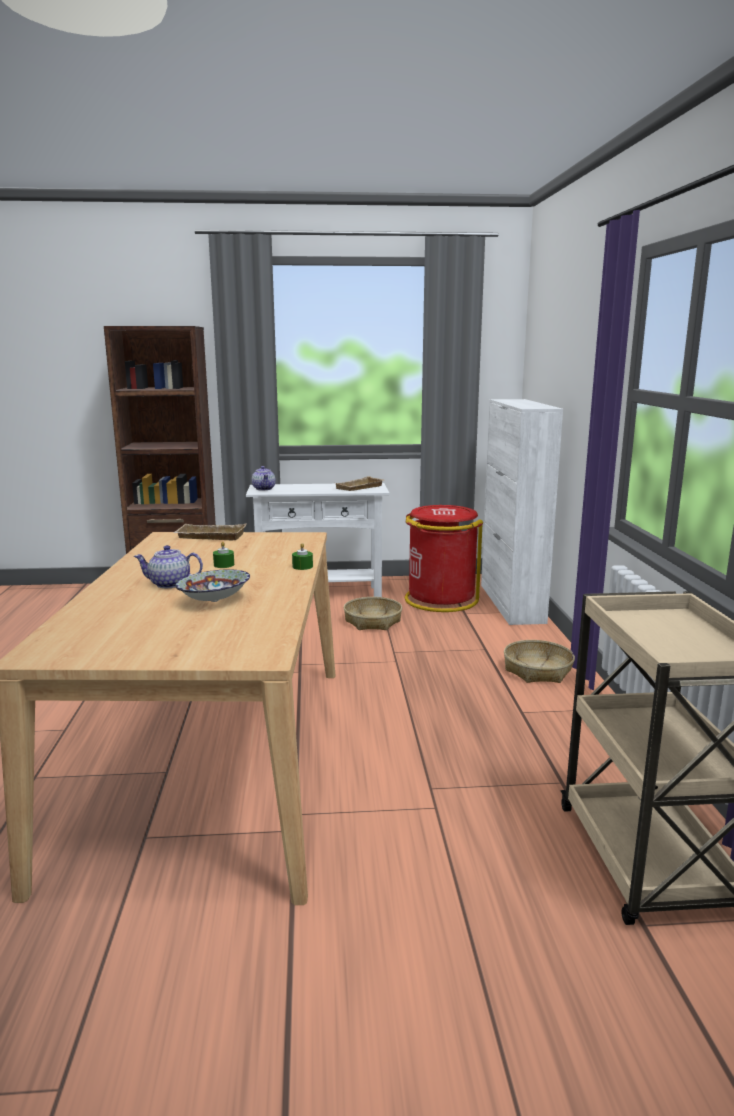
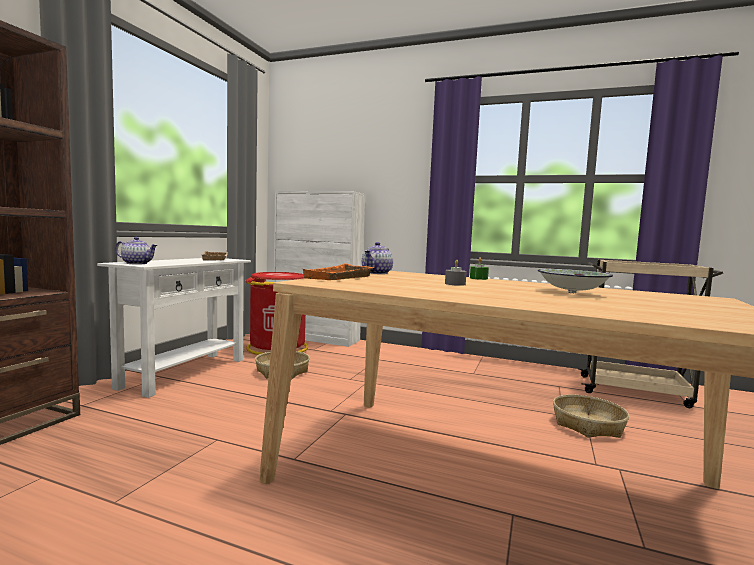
camera: 65 degrees left, 10 degrees down
(169, 584) = (512, 294): teapot -> teapot (377, 273)
(209, 537) = (340, 278): beige tray -> orange tray
(224, 565) = (455, 284): green candle -> grey candle
(538, 670) = (422, 357): basket -> basket (588, 425)

